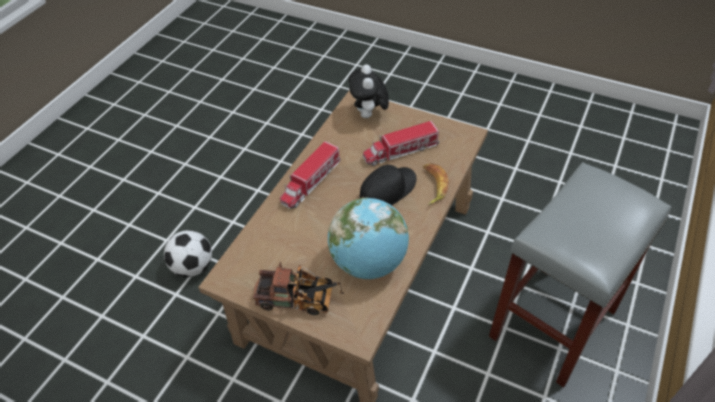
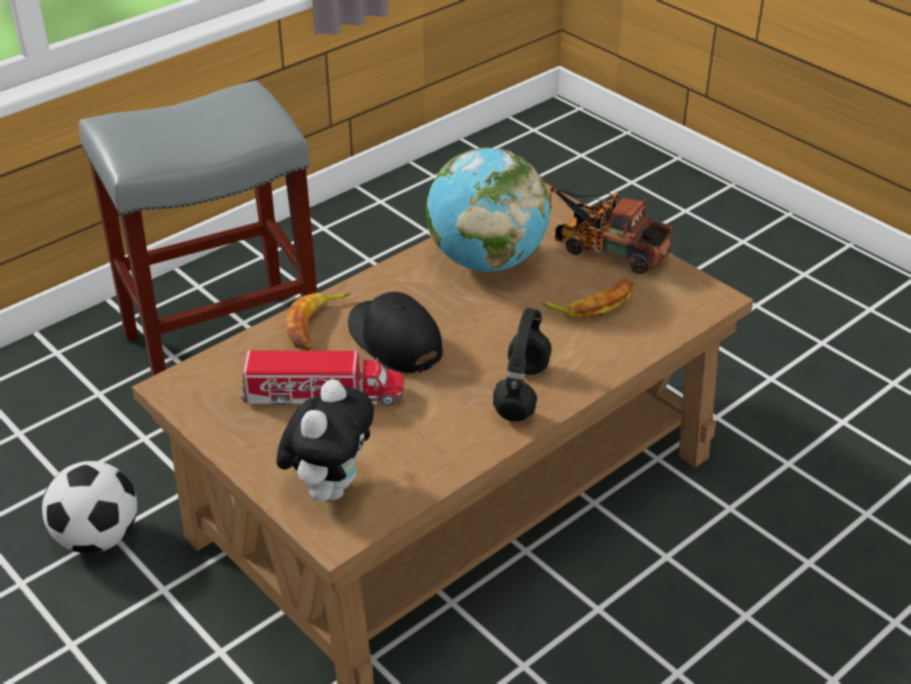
camera: 160 degrees left, 10 degrees down
(193, 266) = (772, 602): football -> football (98, 538)
(293, 250) = (593, 304): none -> banana
(311, 182) = (521, 390): toy truck -> black headphones
(388, 190) = (394, 340): black cap -> black cap turned 75 degrees clockwise

